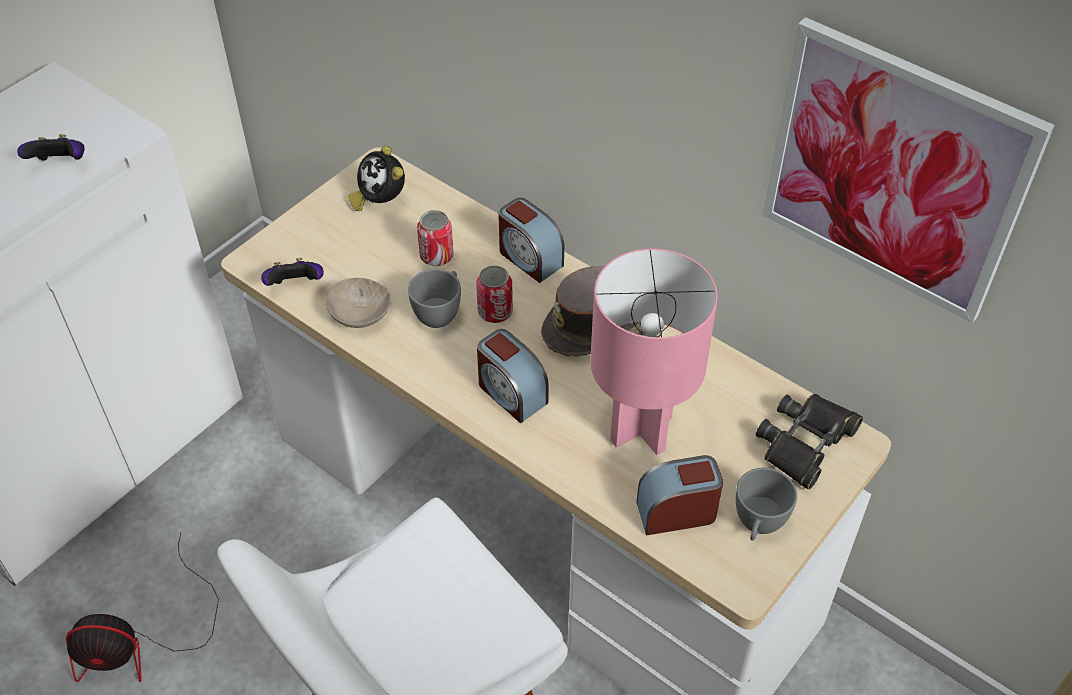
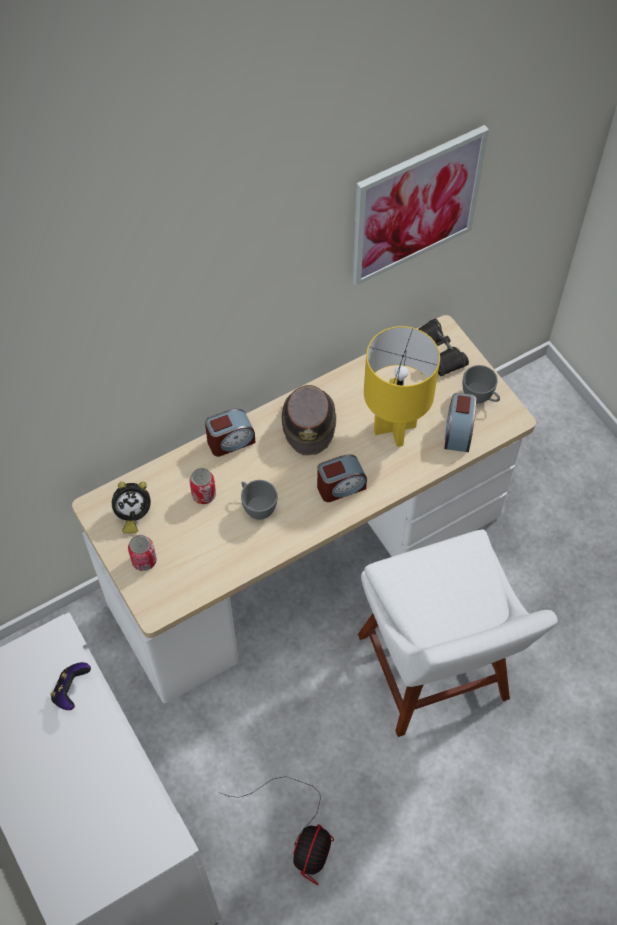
camera: 70 degrees left, 10 degrees up
(295, 286) = (193, 588): game controller -> none
(358, 315) = (237, 555): beige bowl -> none
(495, 312) = (270, 475): can -> can (144, 560)
(641, 428) = (394, 428): pink table lamp -> yellow table lamp

